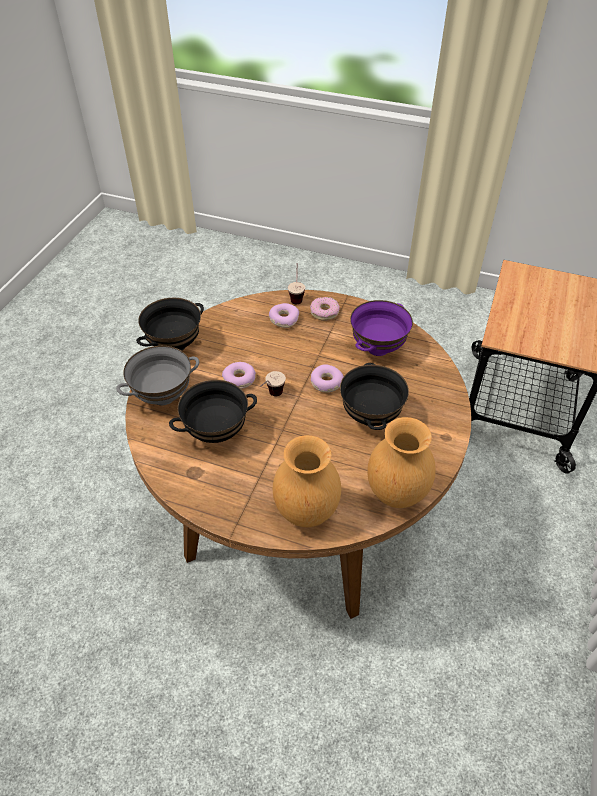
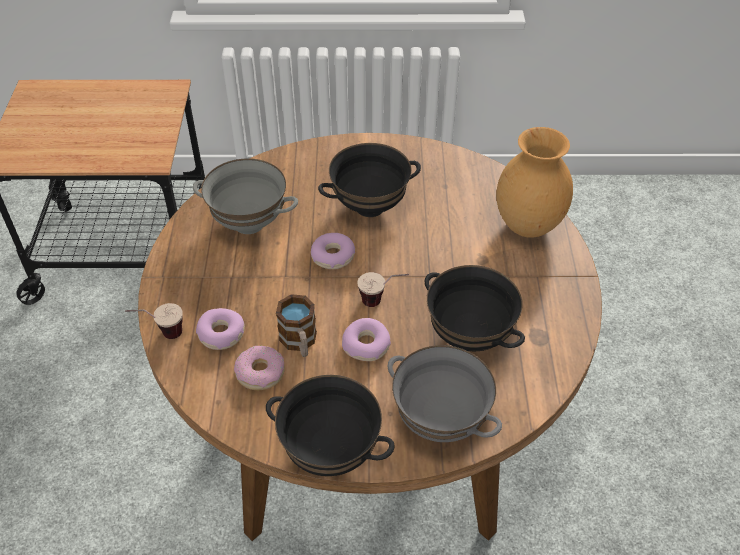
camera: 110 degrees left, 0 degrees up
(259, 350) = (300, 342): none -> mug
(324, 312) = (191, 293): donut -> donut (260, 373)
(378, 348) = (249, 223): purple bowl -> grey bowl
(396, 493) = (463, 169): brown vase -> none

